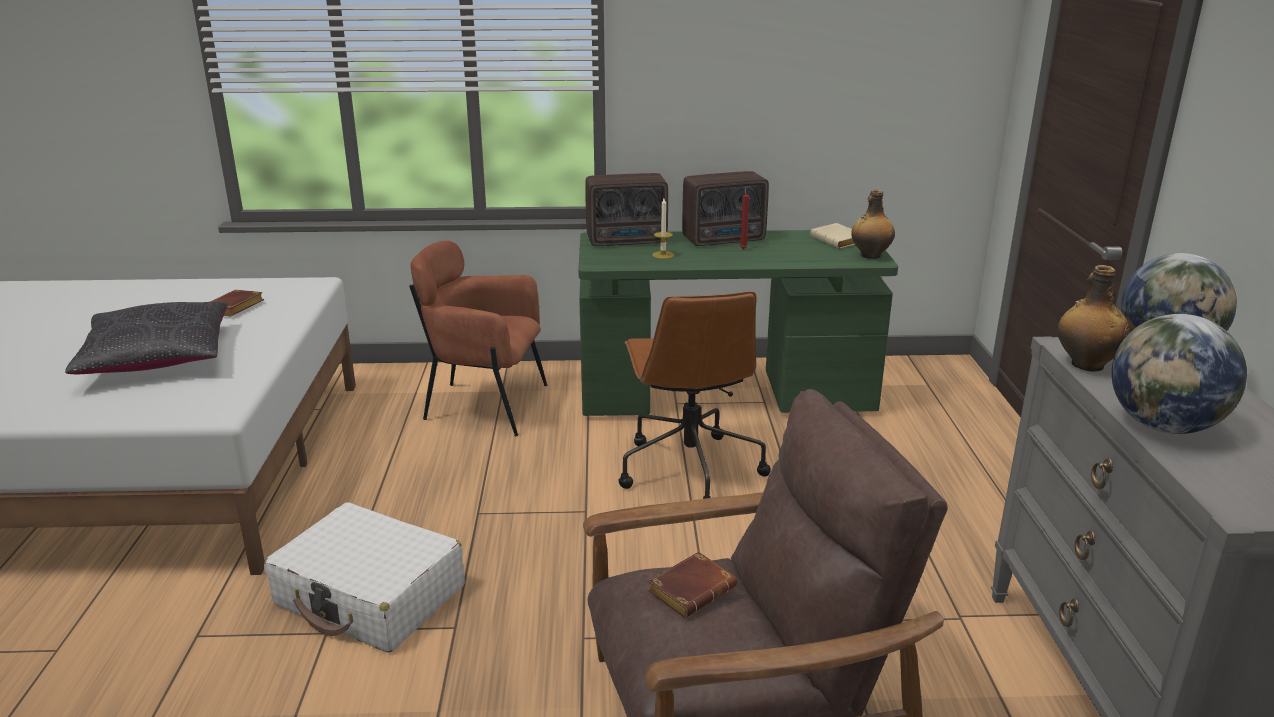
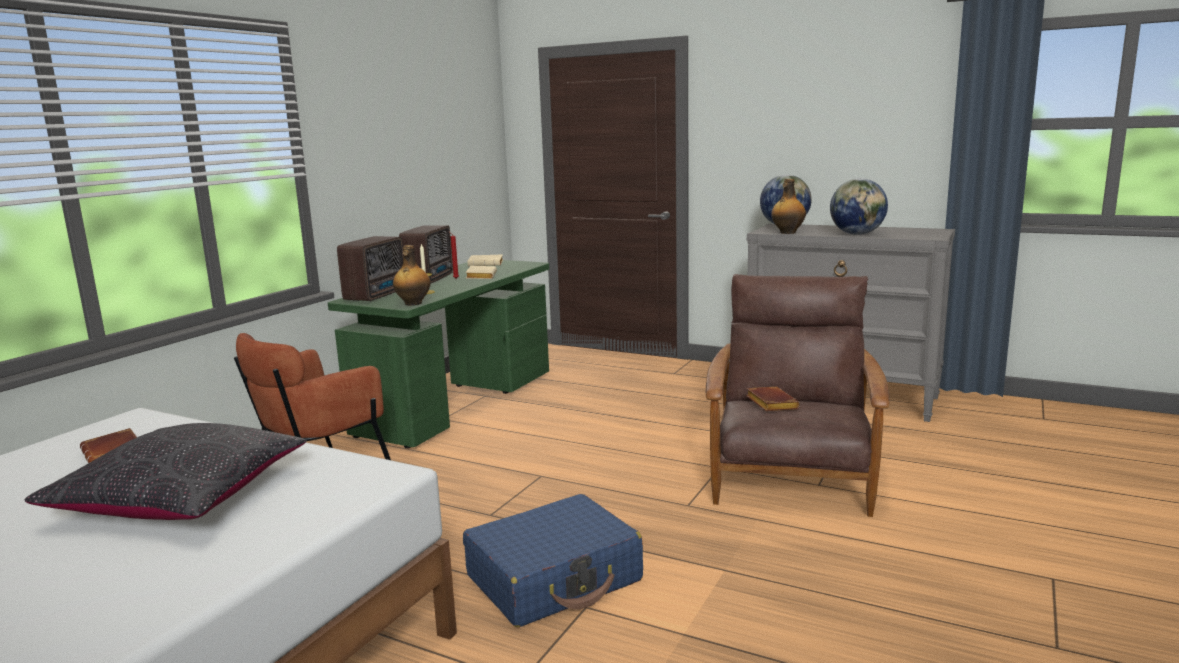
camera: 60 degrees left, 10 degrees down
(370, 596) = (555, 579): white suitcase -> blue suitcase
(689, 469) = (534, 434): brown office chair -> none
(769, 256) = (480, 276): none -> beige book
(870, 255) = (523, 263): bottle -> bottle (413, 303)

